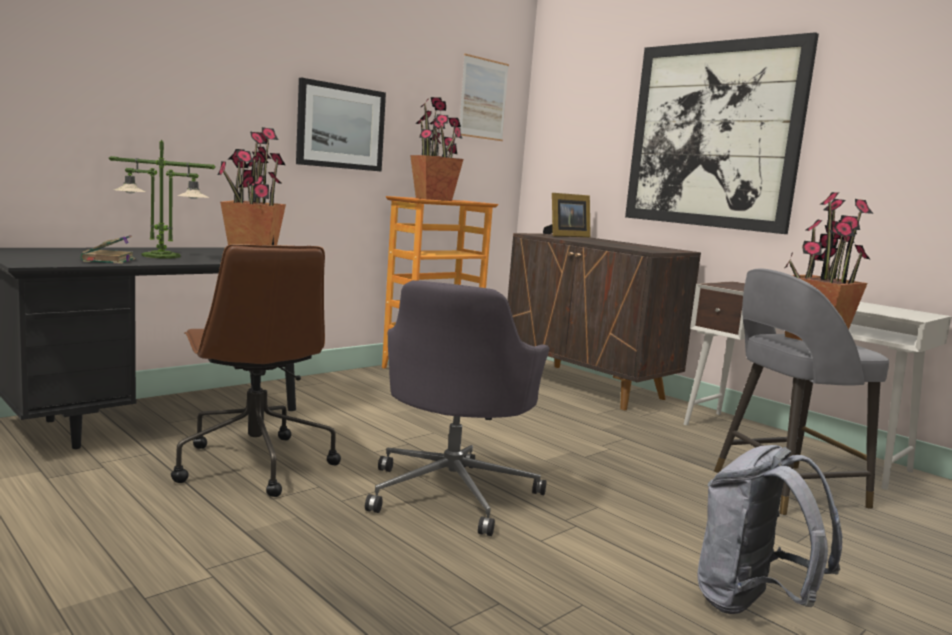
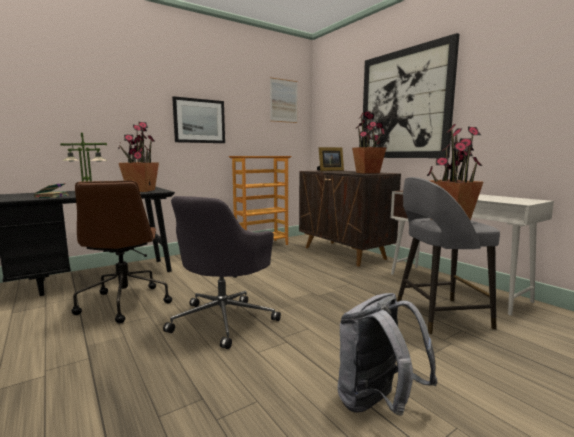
camera: 10 degrees right, 0 degrees up
(434, 199) = (254, 155): potted plant -> potted plant (368, 173)

